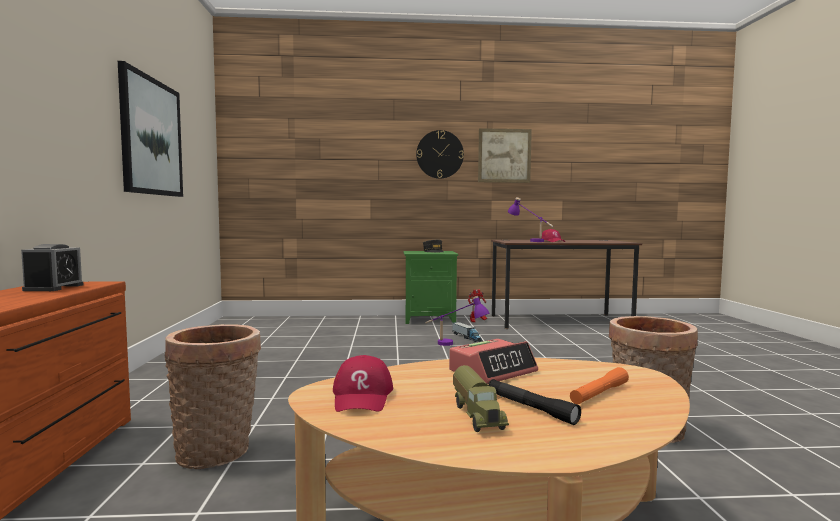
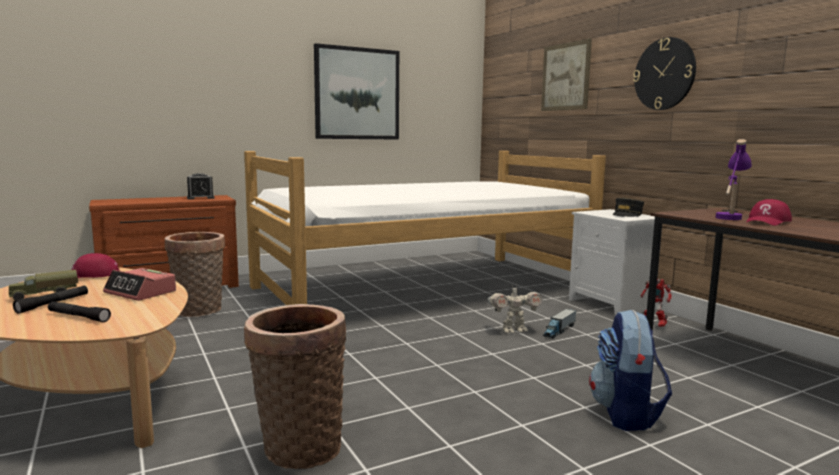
camera: 65 degrees right, 5 degrees up
(314, 348) = (424, 289): none -> bed
(430, 319) = (612, 305): green nightstand -> white nightstand
(455, 345) = (513, 330): purple table lamp -> toy robot
(504, 155) = (760, 65): picture -> picture (565, 77)
(599, 394) = (78, 317): orange flashlight -> black flashlight
(605, 352) = (626, 414): none -> backpack

